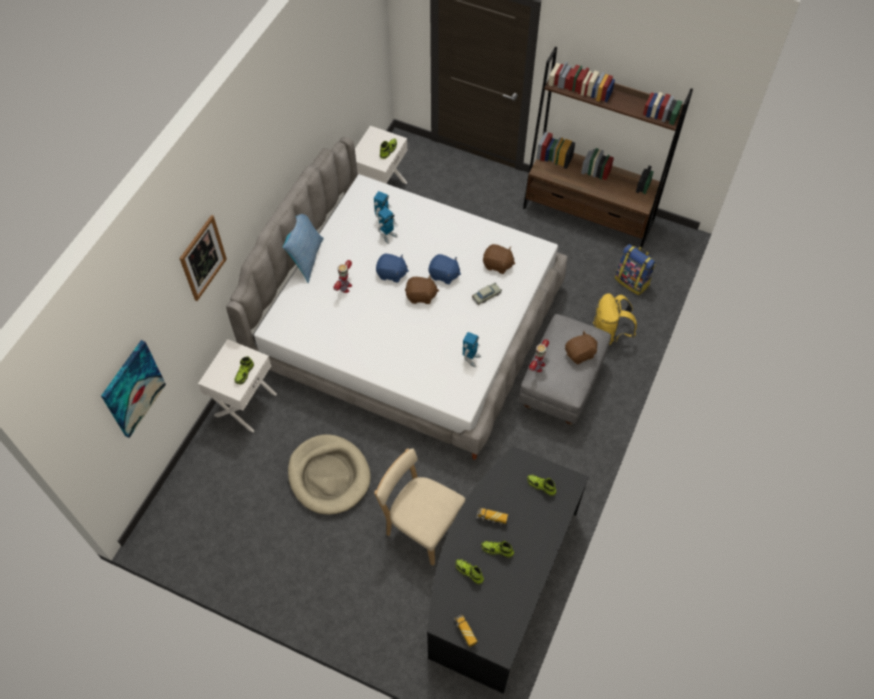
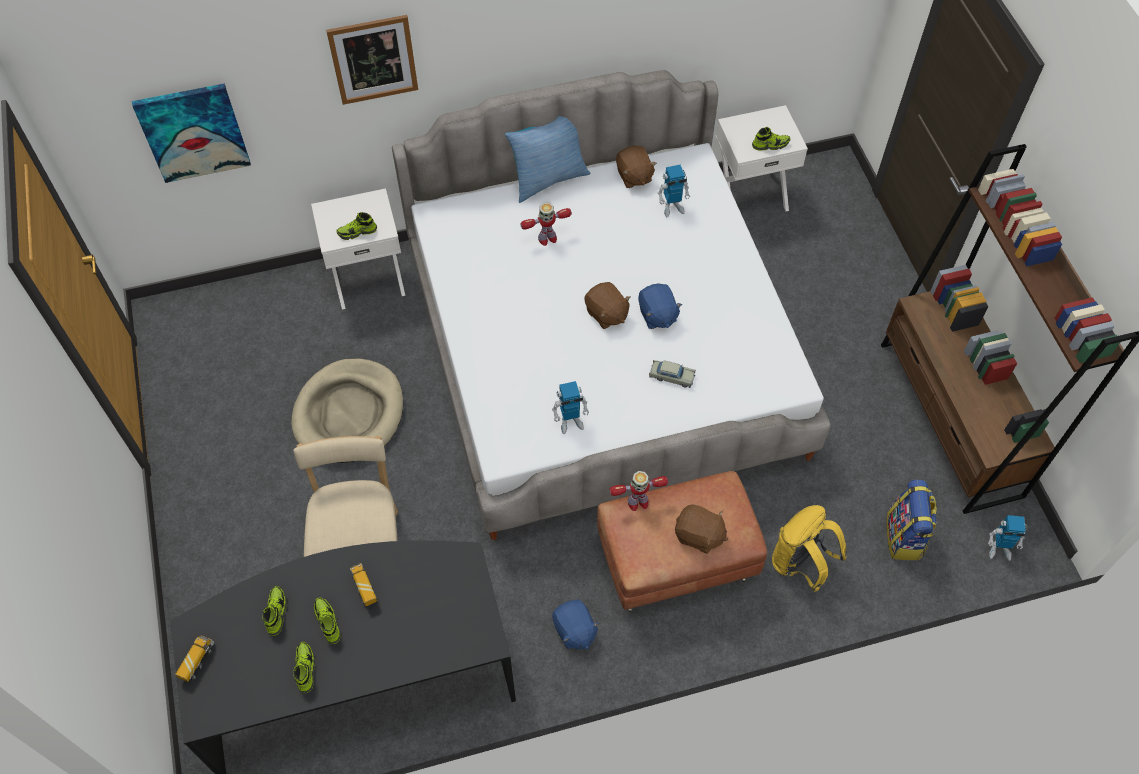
camera: 50 degrees right, 0 degrees up
(388, 236) = (654, 227): toy robot -> toy robot (999, 549)
(391, 274) = (608, 266): blue plush toy -> blue plush toy (574, 630)
(497, 265) = (727, 357): brown plush toy -> brown plush toy (634, 176)
(541, 486) = (451, 611): shoe -> shoe (305, 669)
(561, 384) = (676, 559): grey ottoman -> brown ottoman

